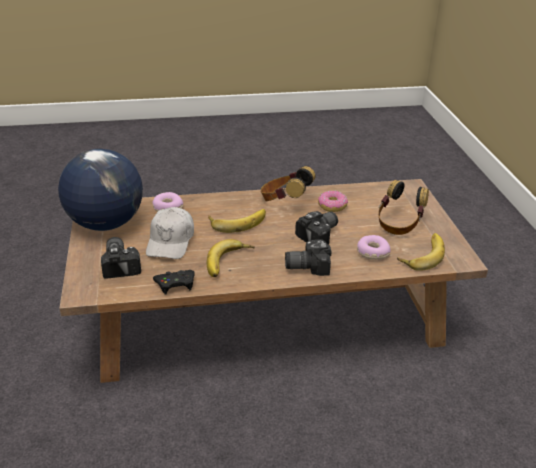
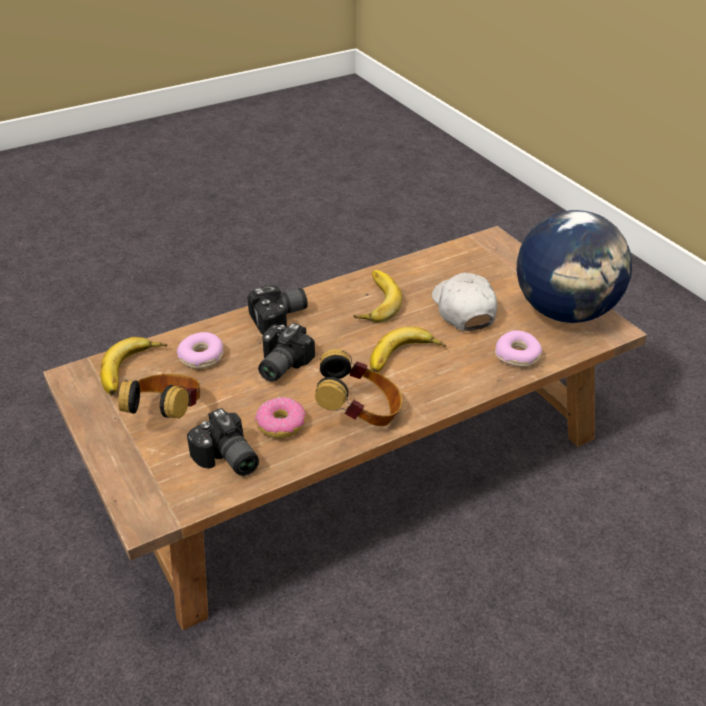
camera: 160 degrees right, 5 degrees up
(121, 264) = (488, 272): camera -> camera (226, 460)
(175, 284) = (411, 266): black game controller -> none

